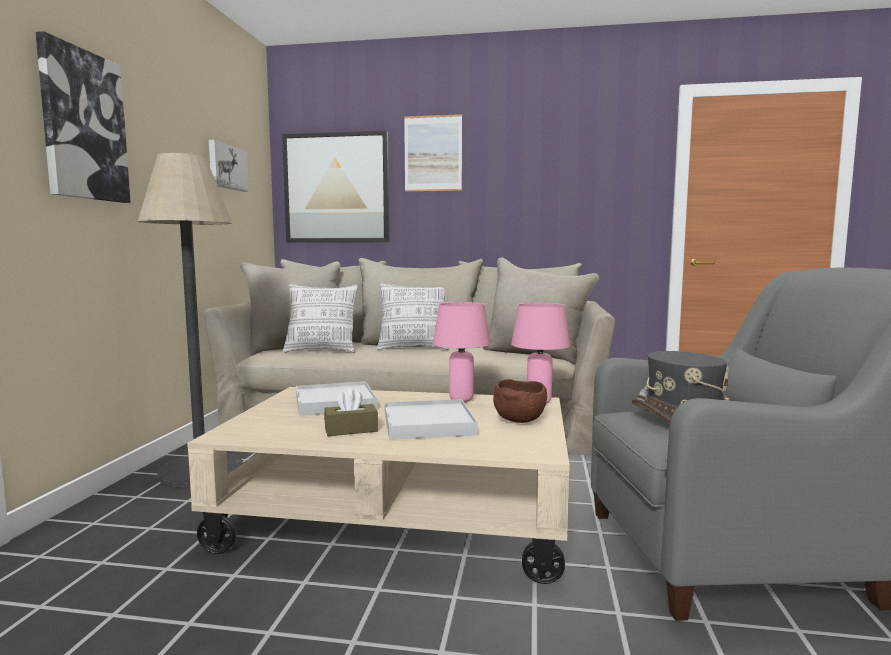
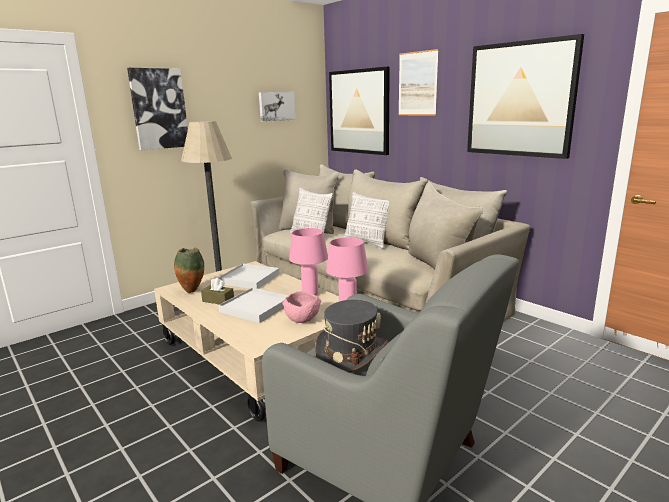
camera: 40 degrees right, 10 degrees up
(275, 430) = (192, 291): none -> vase
(519, 420) = (302, 320): brown bowl -> pink bowl
(569, 172) = (520, 99): none -> picture

